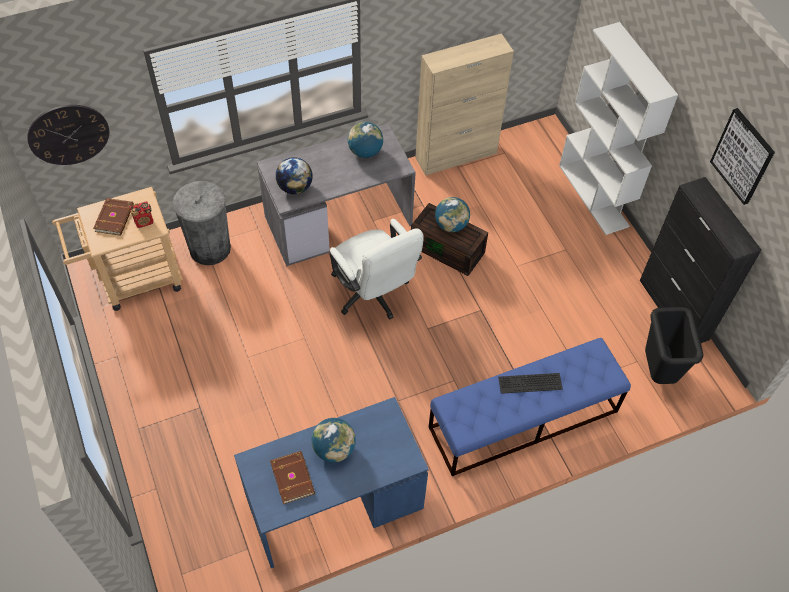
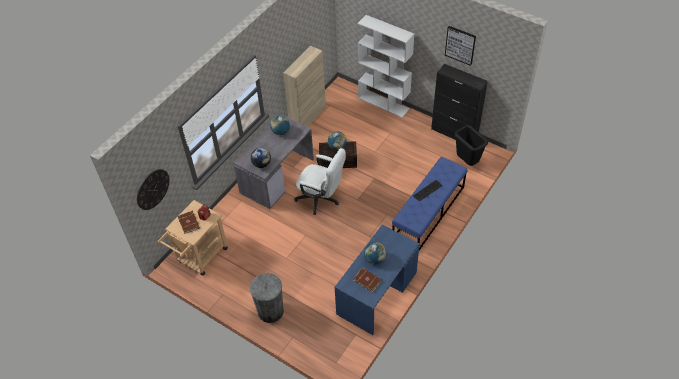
camera: 30 degrees left, 5 degrees down
(210, 248) = (225, 222): grey trash can -> grey trash can (270, 311)

